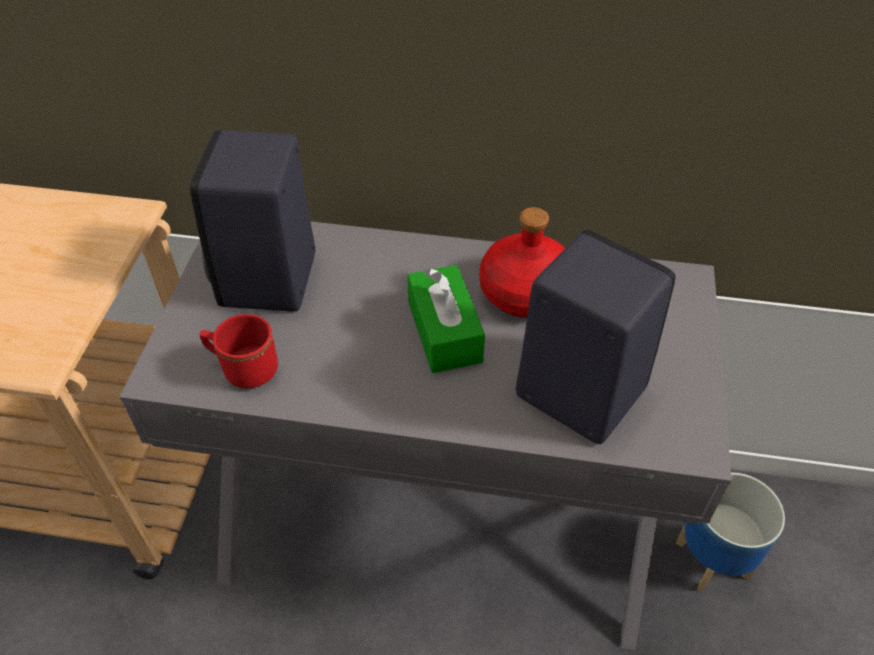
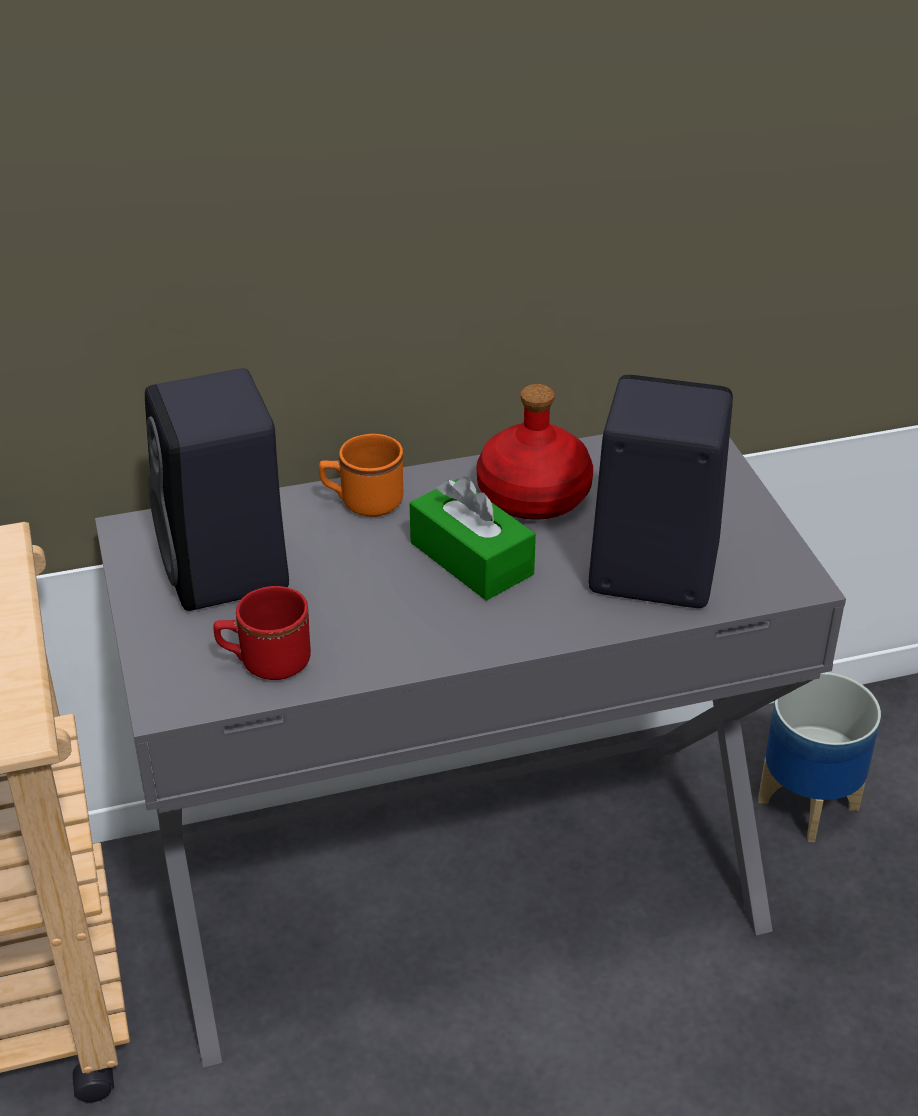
camera: 25 degrees left, 10 degrees down
(396, 256) = (362, 502): none -> orange mug

